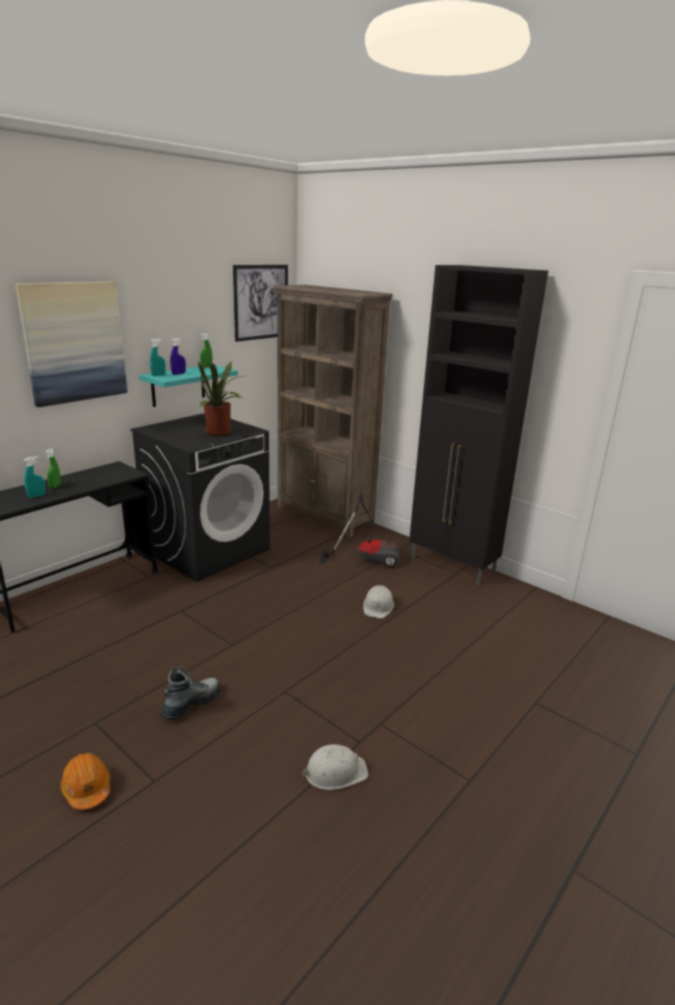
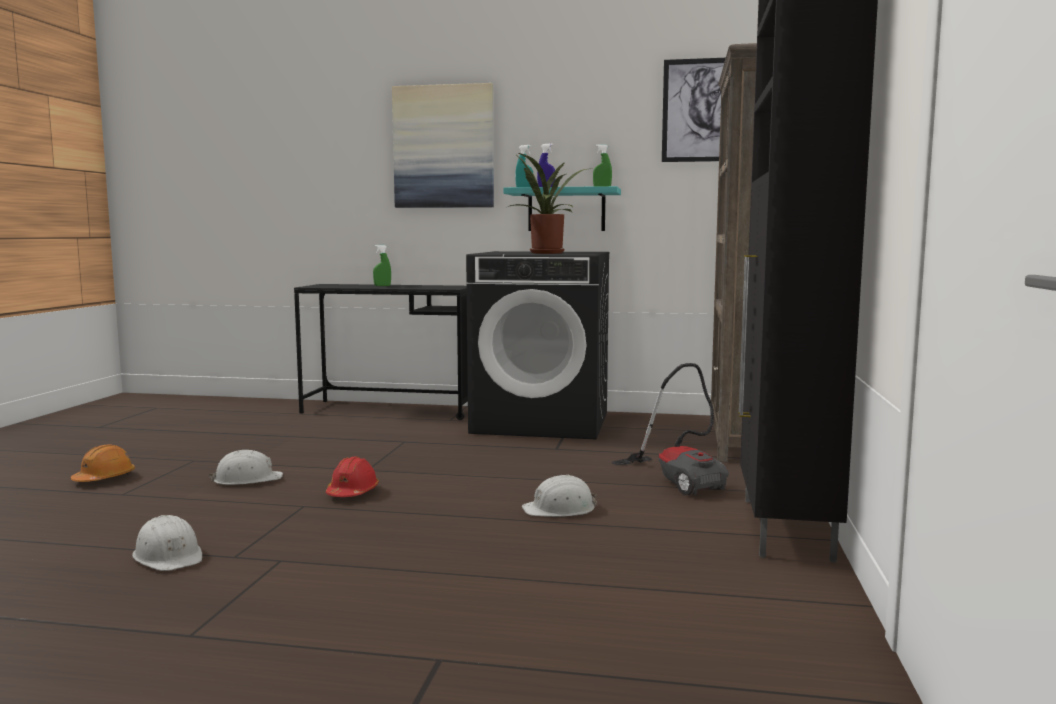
camera: 60 degrees right, 15 degrees down
(36, 496) = (354, 286): turquoise spray bottle -> none
(191, 703) = (247, 479): boot -> white hard hat
(277, 664) = (352, 492): none -> red hard hat

